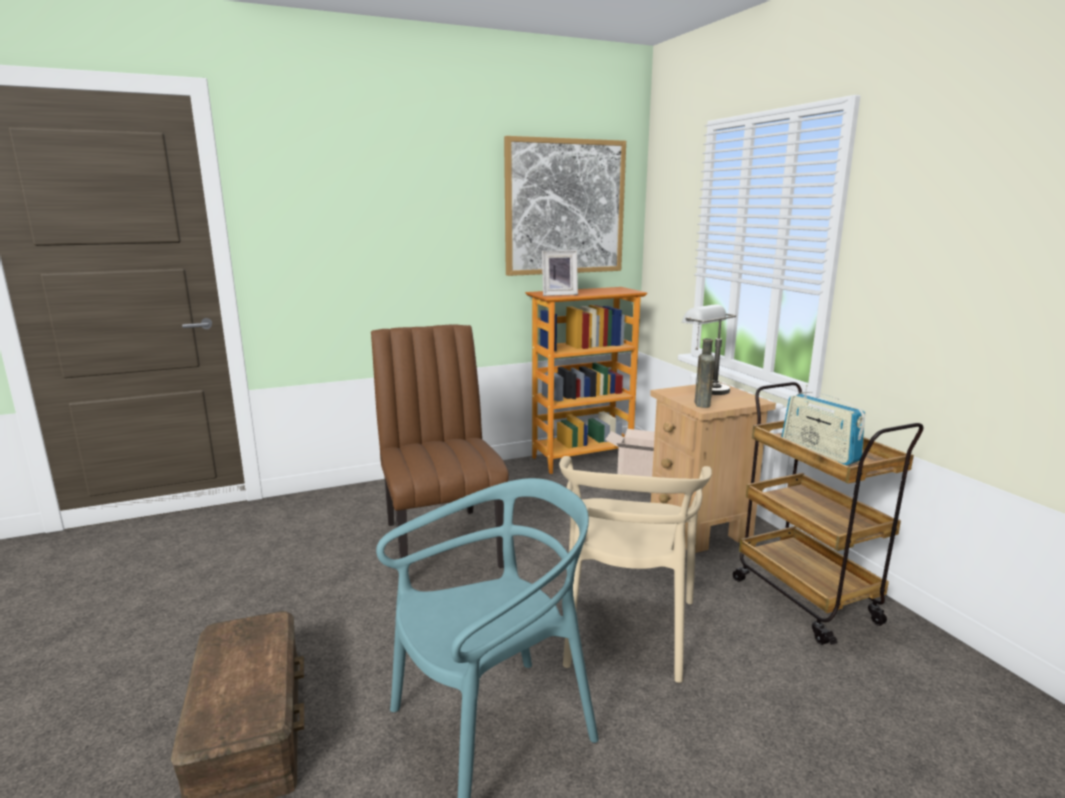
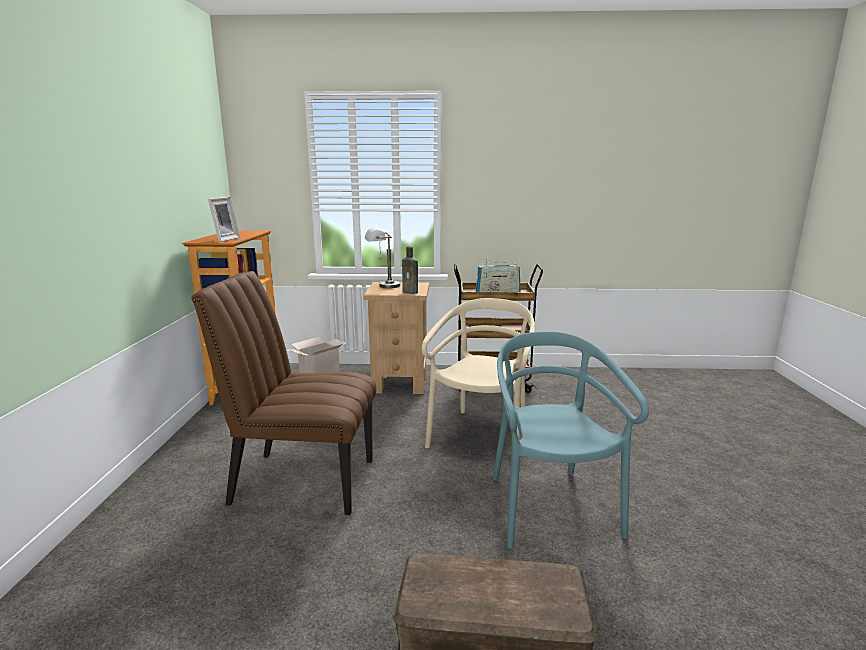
camera: 65 degrees left, 0 degrees up
(564, 207) = (189, 157): picture -> none
(625, 629) = (481, 436): beige chair -> beige chair turned 105 degrees counterclockwise

